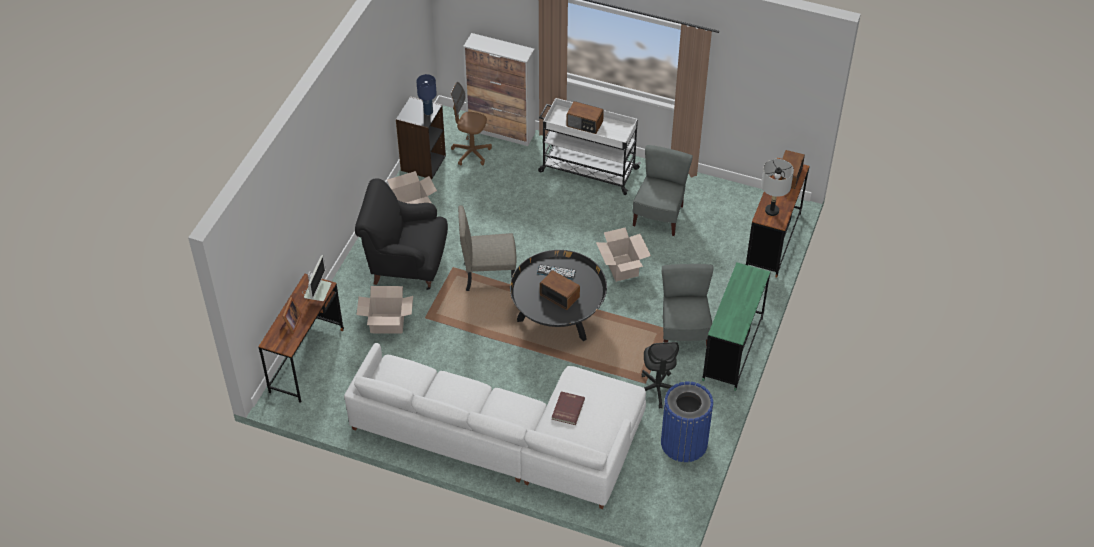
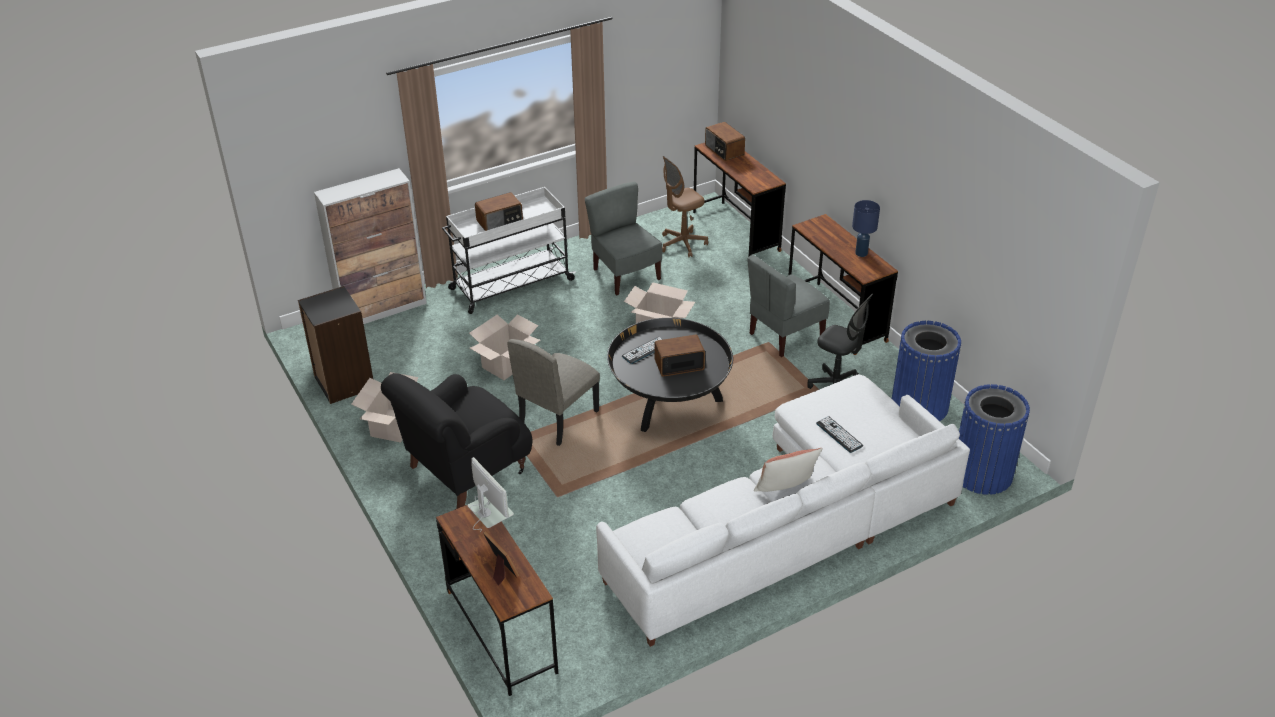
camera: 50 degrees left, 10 degrees down
(387, 323) = (529, 531): cardboard box -> cardboard box (506, 364)
(428, 112) = (339, 299): blue table lamp -> blue table lamp (861, 253)
(471, 153) = (380, 343): brown office chair -> brown office chair (682, 244)
(493, 410) = (785, 489): none -> pillow
(567, 409) = (839, 435): red book -> keyboard
(648, 509) = (982, 473): none -> blue trash can
(684, 333) = (785, 336): grey chair -> grey chair turned 75 degrees counterclockwise
(733, 349) = (836, 318): green desk -> brown desk
(772, 211) = (754, 178): grey table lamp -> none

